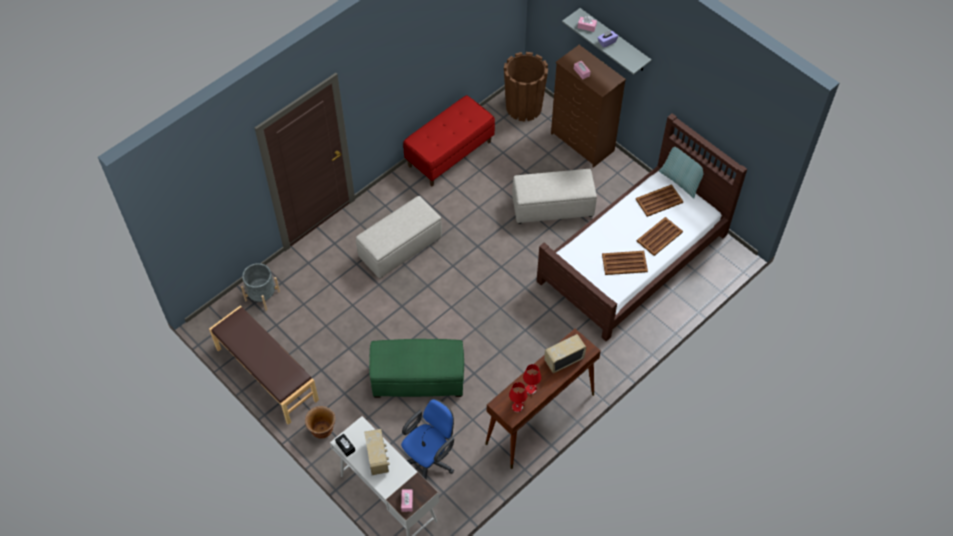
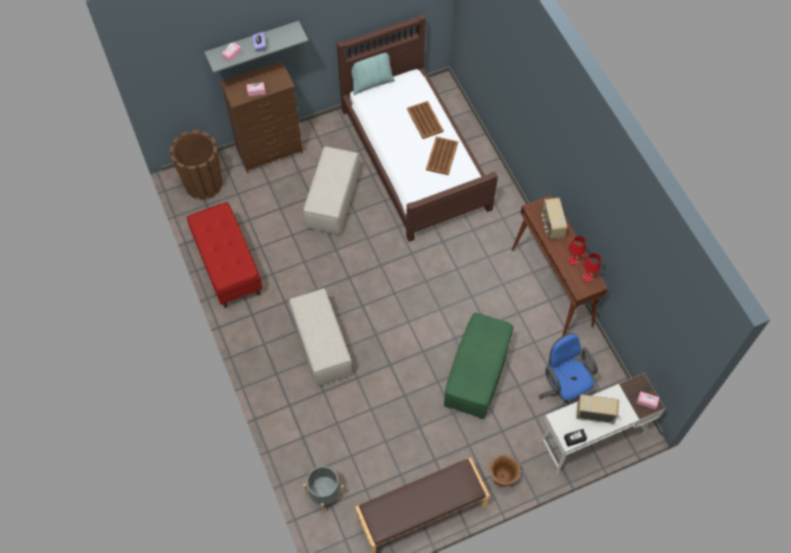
camera: 70 degrees left, 5 degrees up
(658, 201) = (386, 107): brown tray -> none

